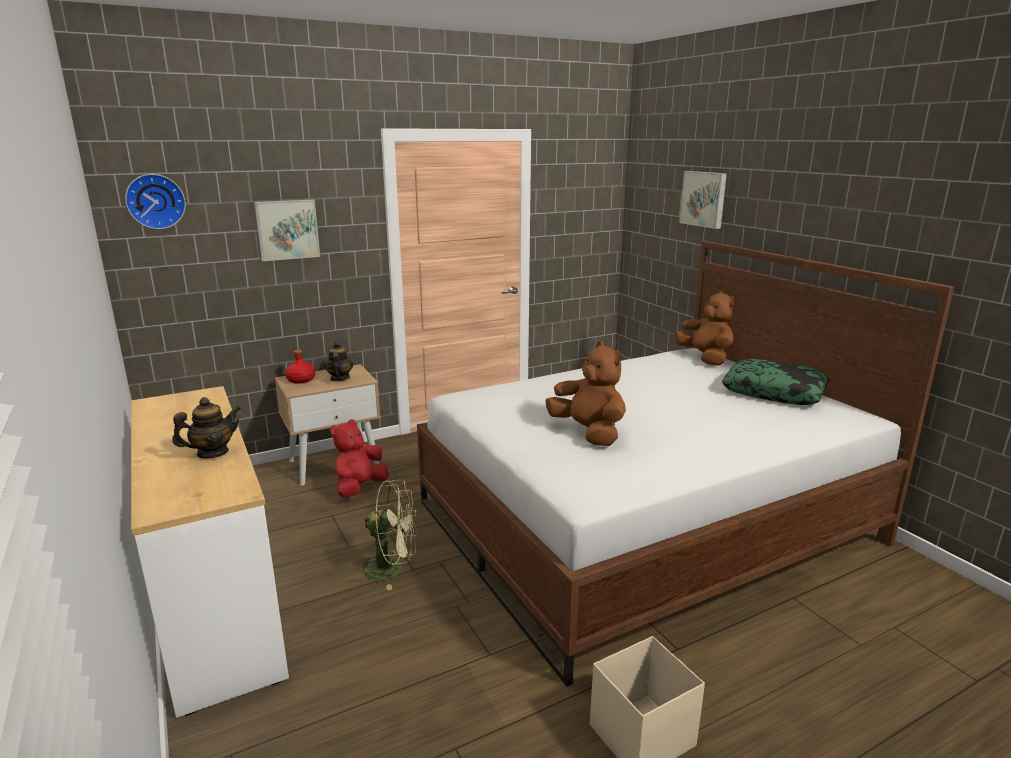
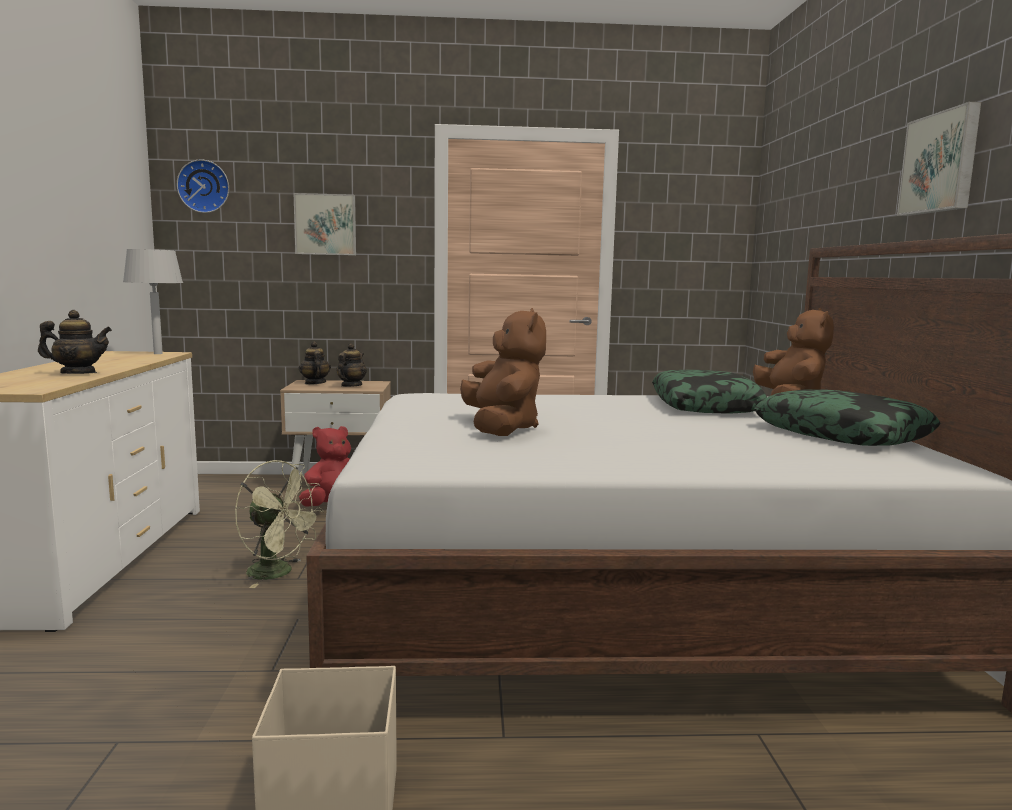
camera: 25 degrees right, 10 degrees down
(200, 396) = (158, 353): none -> grey table lamp
(301, 380) = (315, 383): red bottle -> teapot
(664, 372) = (705, 406): none -> pillow
(704, 199) = (823, 195): picture -> picture (941, 163)

